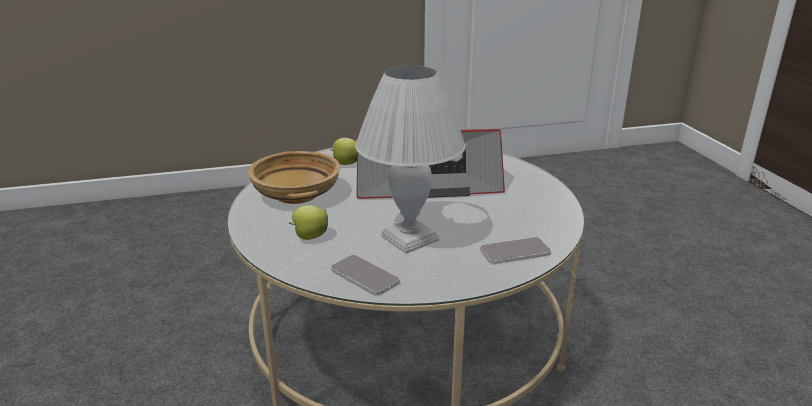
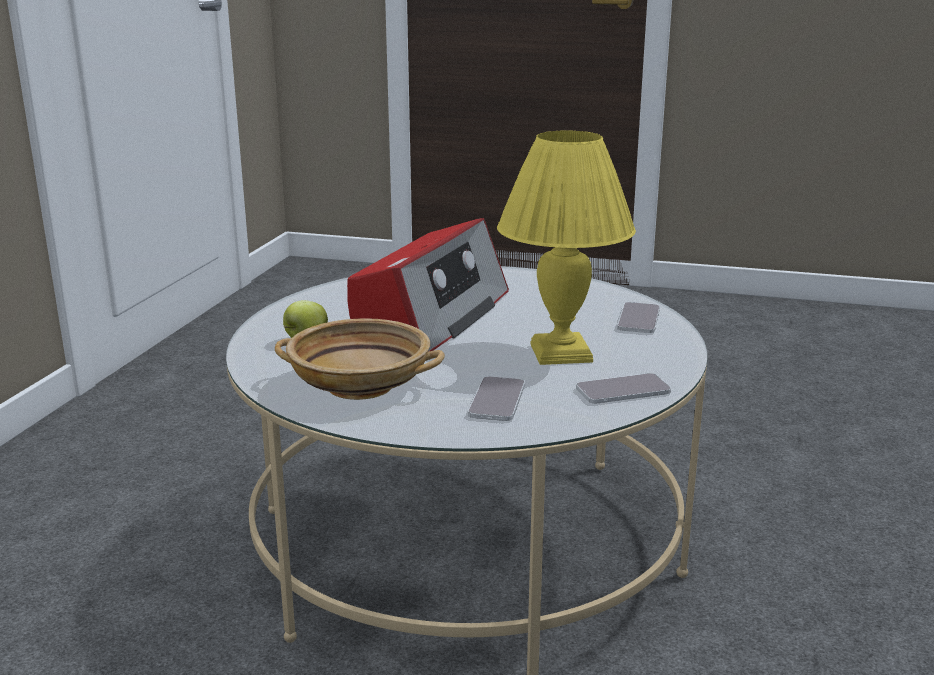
camera: 60 degrees left, 5 degrees down
(309, 237) = (497, 400): apple -> phone
(409, 239) = (562, 353): white table lamp -> yellow table lamp

